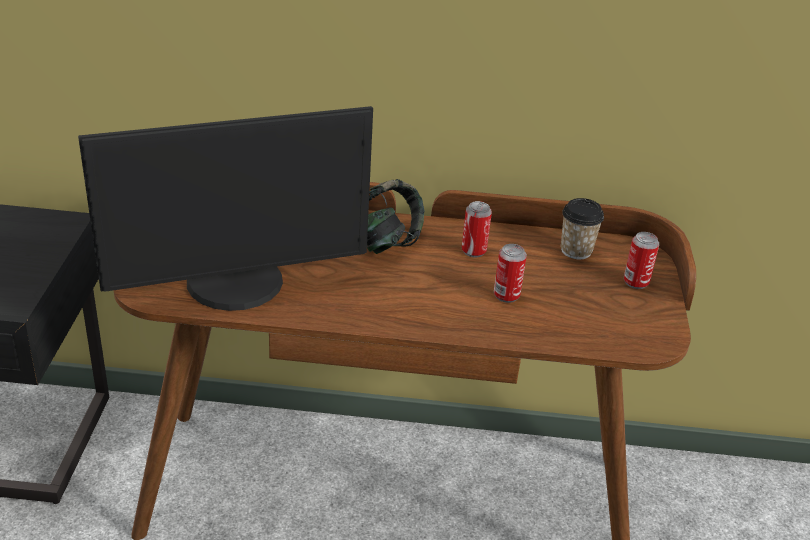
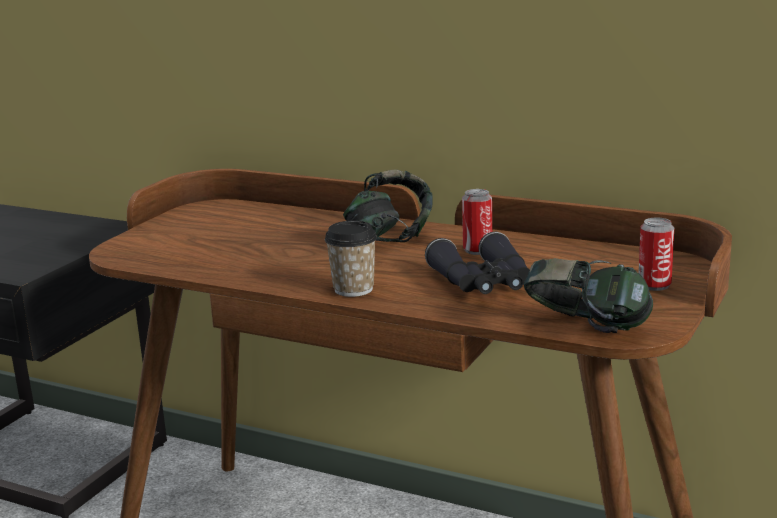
camera: 25 degrees right, 15 degrees down
(236, 285) = (205, 256): monitor -> none
(506, 295) = (483, 283): can -> black binoculars
(576, 250) = (600, 257): cup -> cup (353, 289)
(620, 346) = (586, 330): none -> headphones

